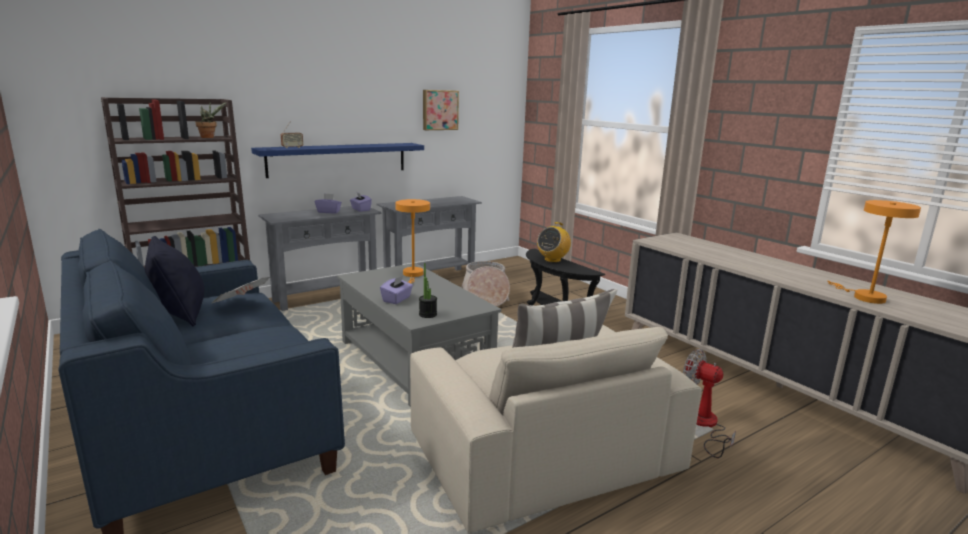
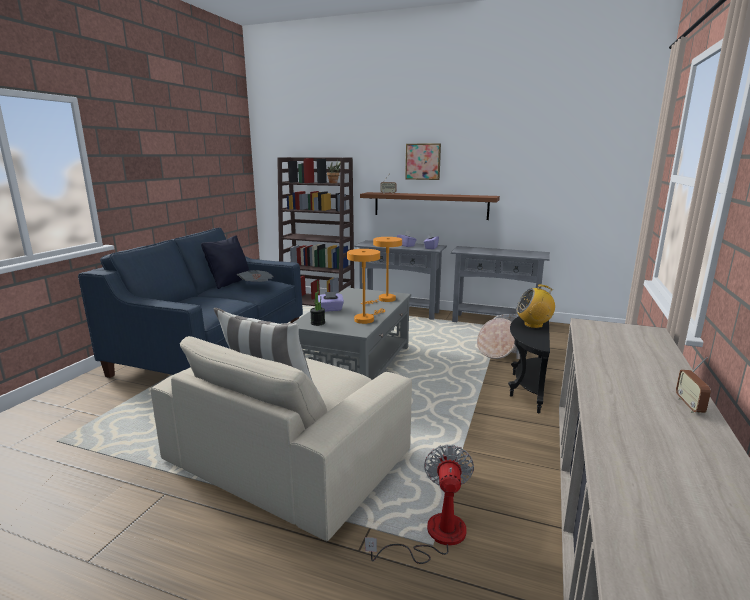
camera: 55 degrees right, 0 degrees up
(338, 159) = (430, 205): blue shelf -> brown shelf
(439, 110) = (533, 165): picture -> picture (423, 161)
(787, 265) = (689, 405): none -> radio
(864, 297) = (649, 482): orange table lamp -> orange table lamp (366, 319)

